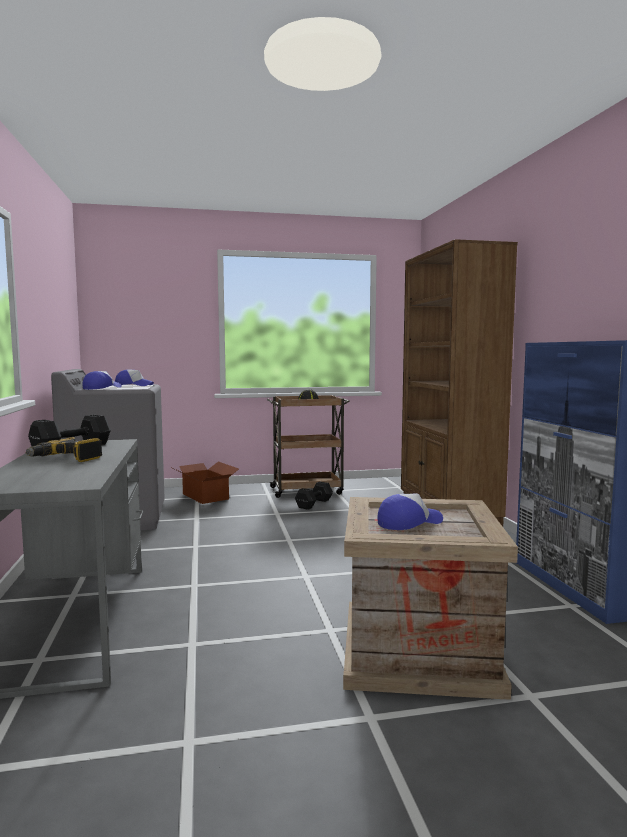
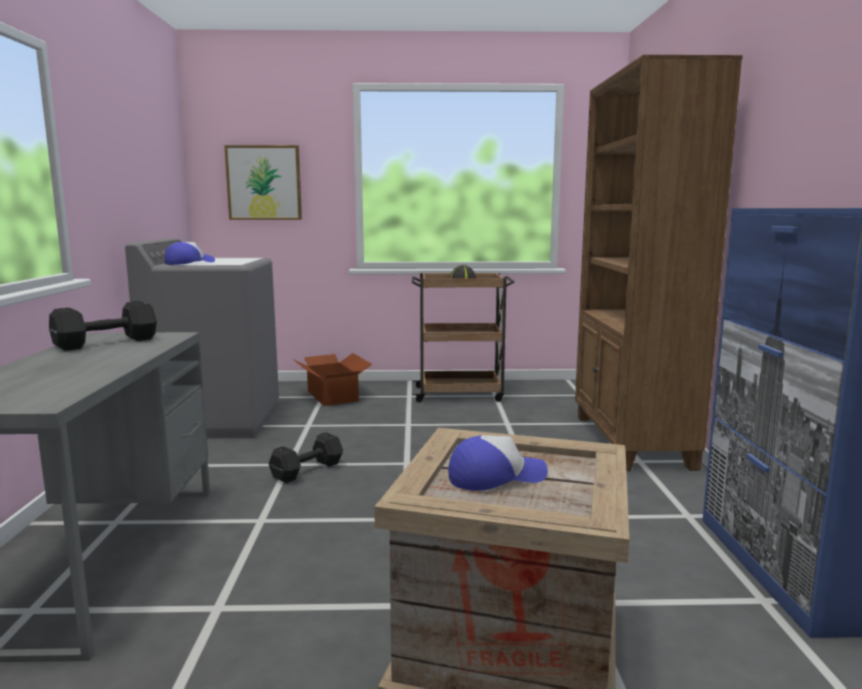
camera: 10 degrees right, 5 degrees up
(66, 459) = (78, 360): power drill -> none
(134, 385) = (234, 259): cap -> none
(144, 325) = (264, 183): none -> picture
(315, 503) = (461, 413): black dumbbell -> black dumbbell (309, 470)

